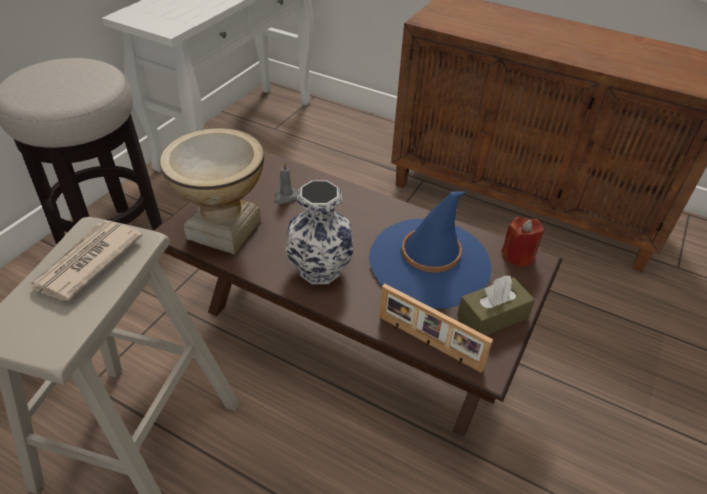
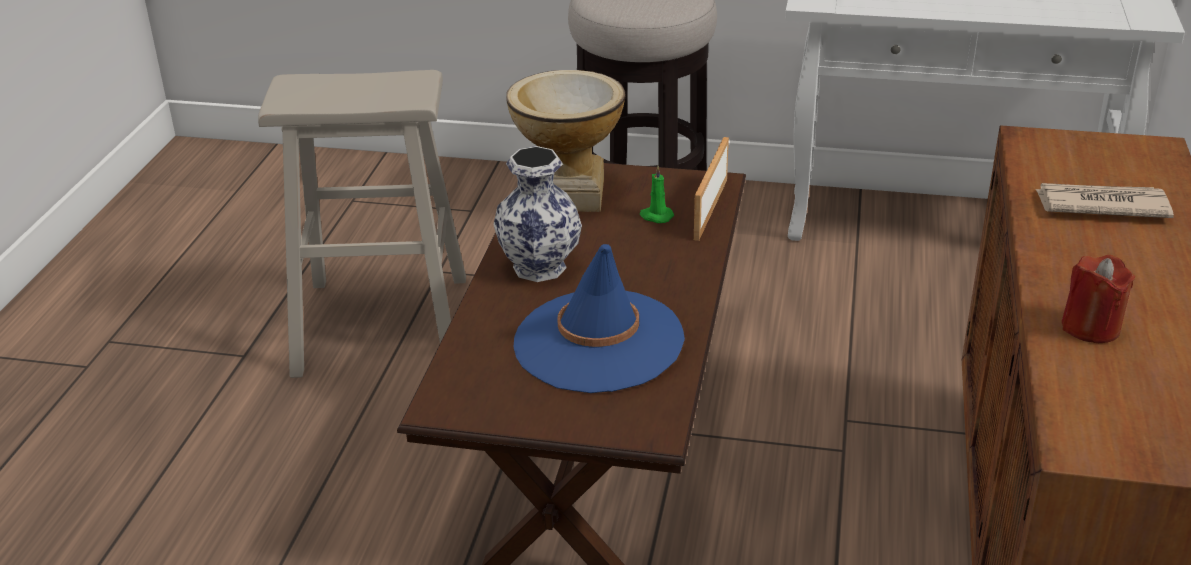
camera: 75 degrees right, 10 degrees down
(86, 263) = (378, 87): newspaper -> newspaper (1100, 205)
(285, 197) = (656, 216): grey candle -> green candle
(428, 343) = (456, 361): picture frame -> picture frame (708, 209)
(492, 316) = (524, 404): brown tissue box -> none
(518, 255) = (659, 415): red candle -> red candle (1090, 327)

